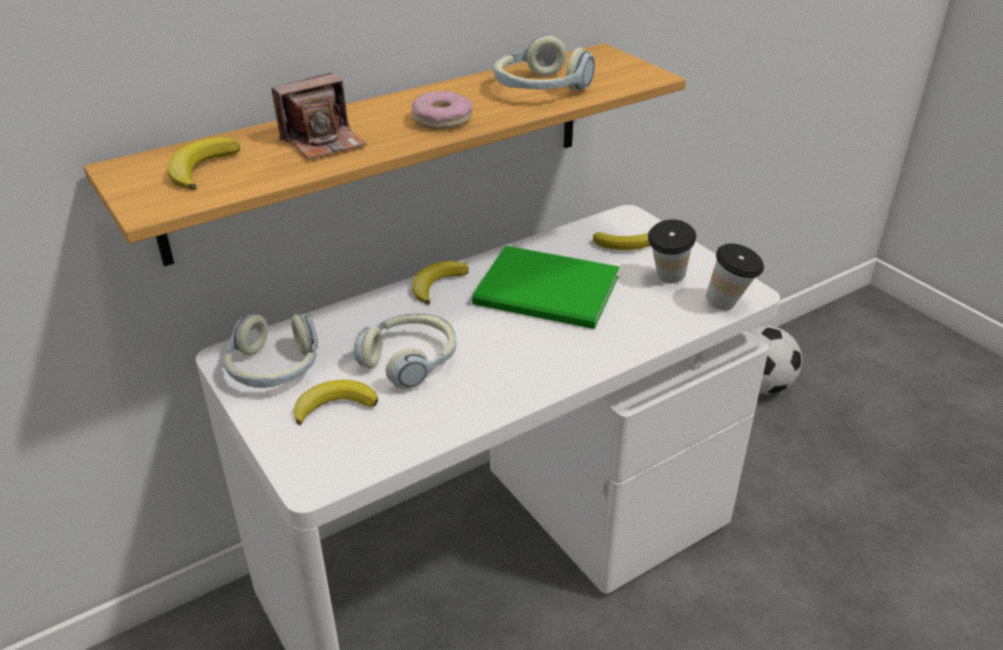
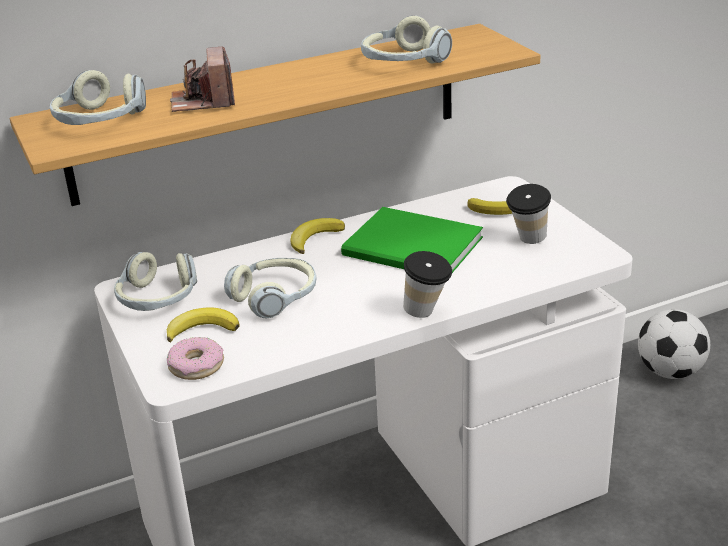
camera: 10 degrees right, 5 degrees down
(201, 169) = (100, 120): banana -> headphones
(323, 141) = (203, 101): camera -> camera turned 105 degrees clockwise
(442, 120) = (308, 86): donut -> donut (196, 366)
(729, 305) = (580, 264): cup -> cup (427, 313)

